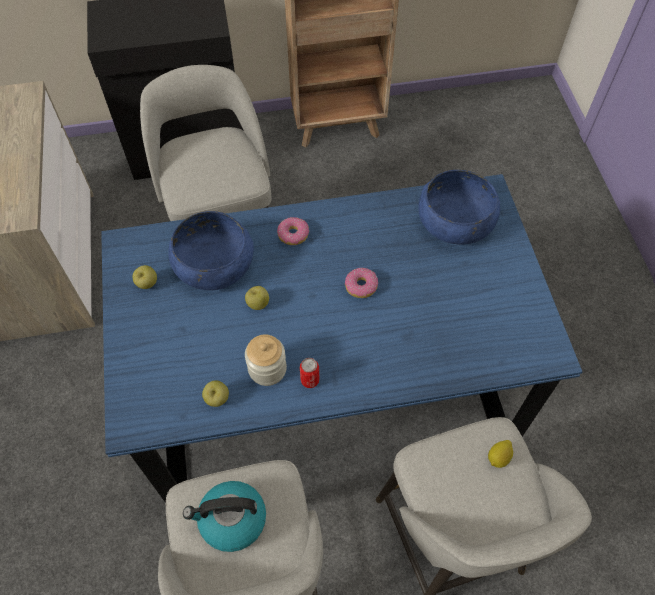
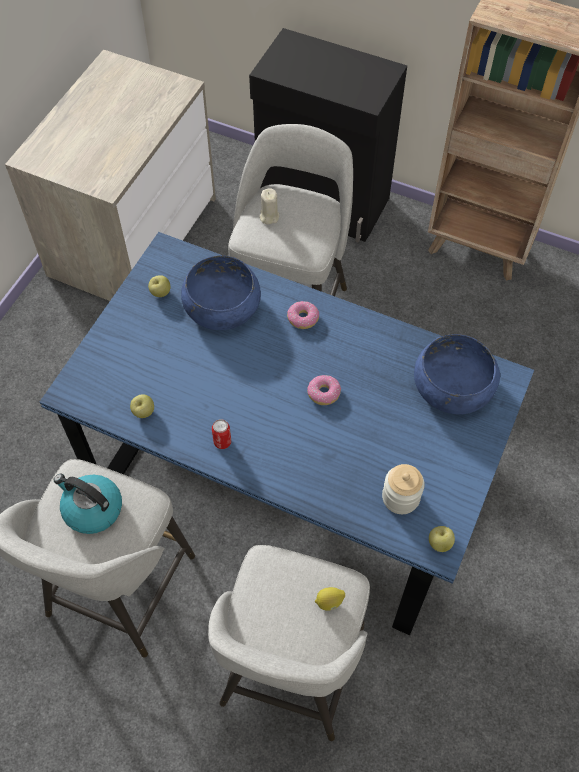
camera: 35 degrees right, 0 degrees up
(189, 168) = (269, 216): none -> beige candle
(258, 304) = (230, 358): apple -> apple (439, 543)
(267, 369) = (197, 413): jar -> jar (400, 497)

